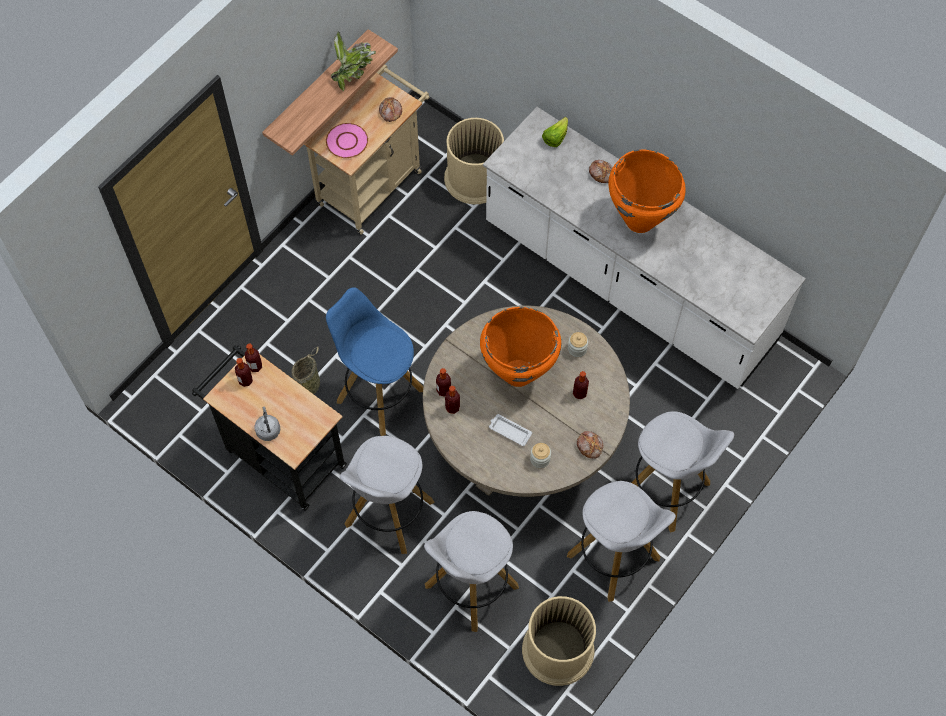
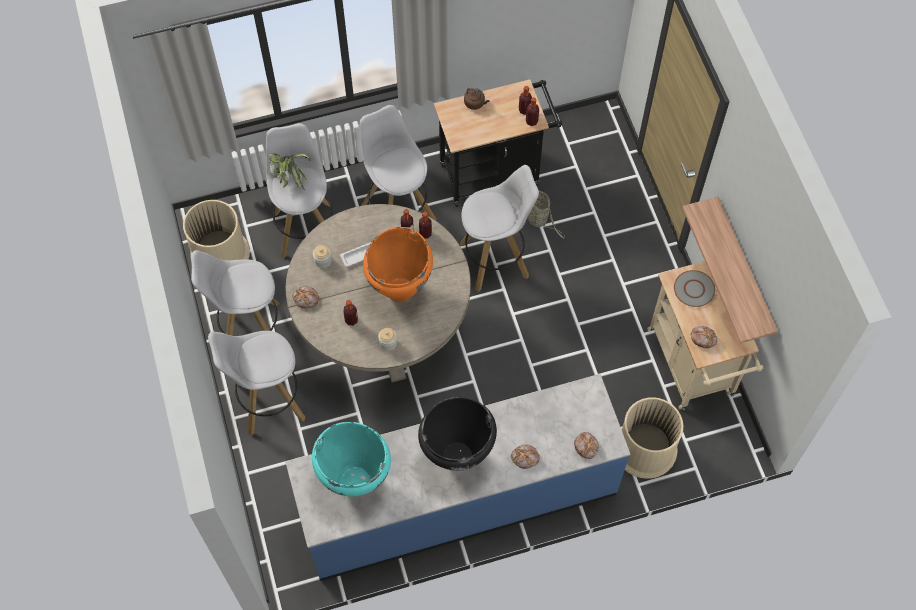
camera: 125 degrees right, 0 degrees up
(268, 429) = (475, 103): grey kettle -> brown kettle
(347, 141) = (694, 289): pink plate -> grey plate
(353, 73) = (735, 292): potted plant -> potted plant (290, 176)
(379, 394) = (495, 259): blue stool -> white stool
(555, 138) = (586, 446): lettuce -> bread
(628, 283) = (458, 499): white counter -> blue counter
(640, 220) = (457, 456): orange vase -> black vase
(723, 279) = (355, 480): none -> turquoise vase

